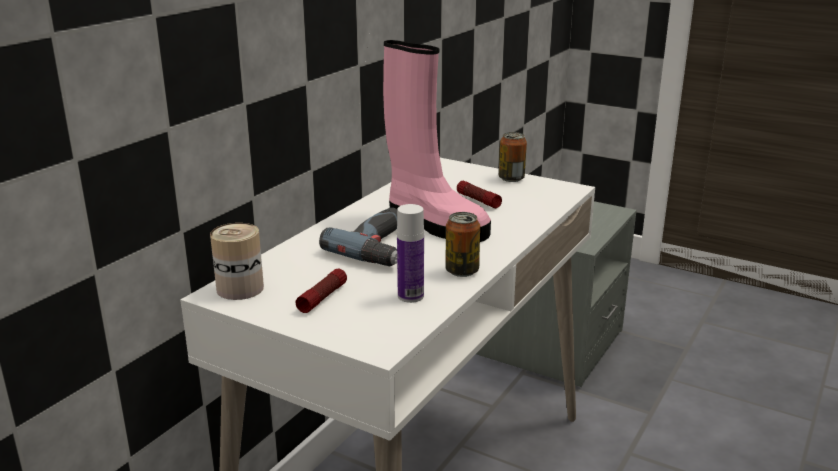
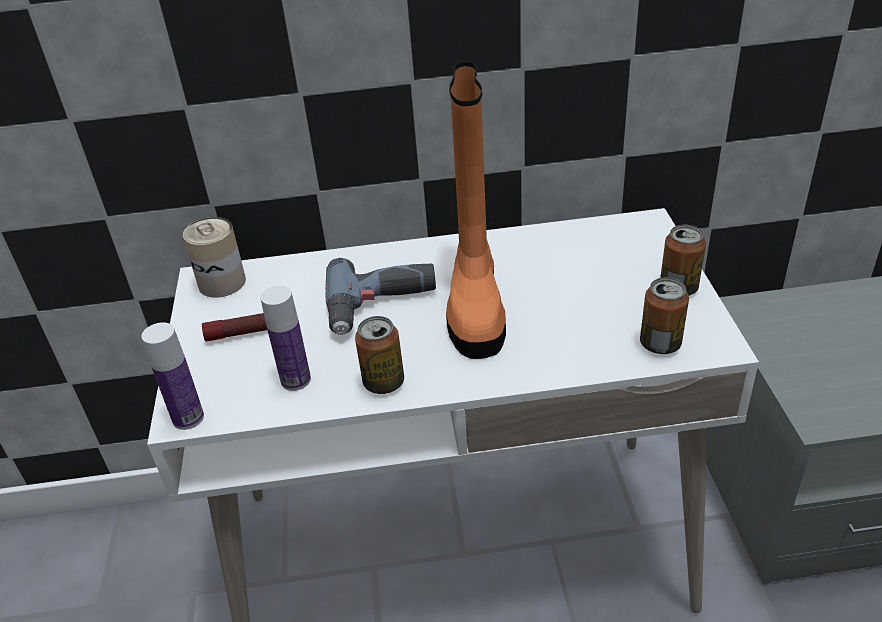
camera: 55 degrees right, 15 degrees up
(386, 345) = (188, 418): none -> bottle
(434, 224) = (475, 305): pink boot -> orange boot
(478, 200) = (577, 299): flashlight -> none
(548, 198) = (660, 344): none -> can

